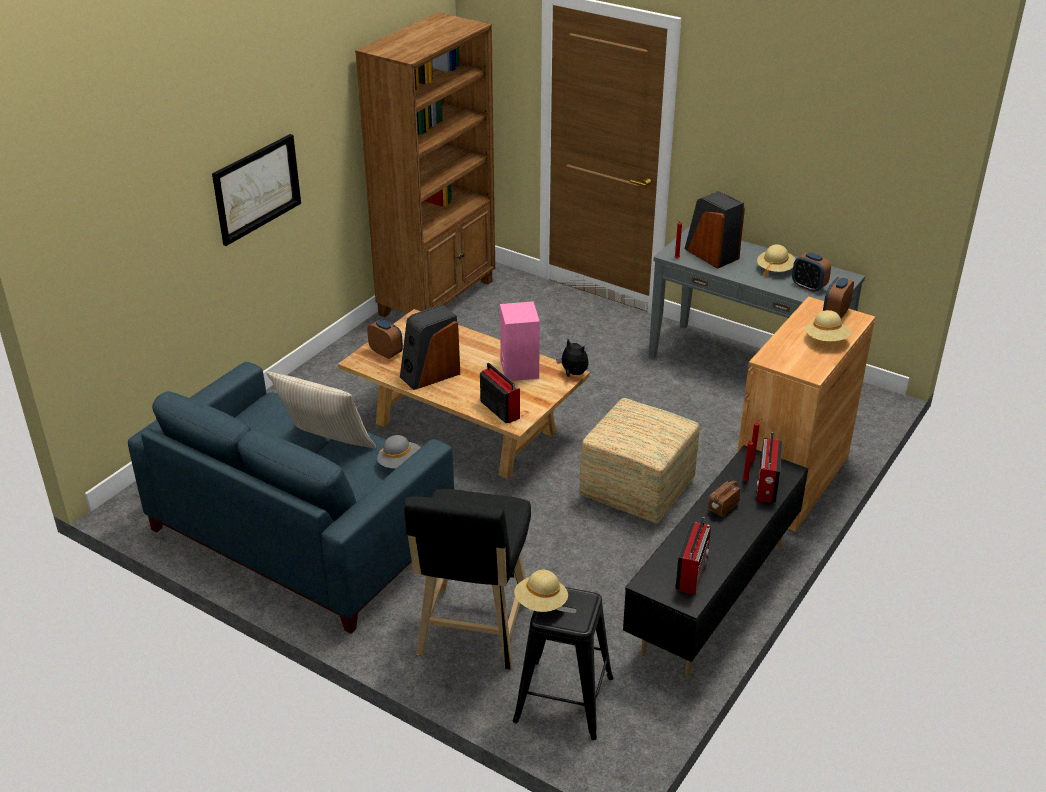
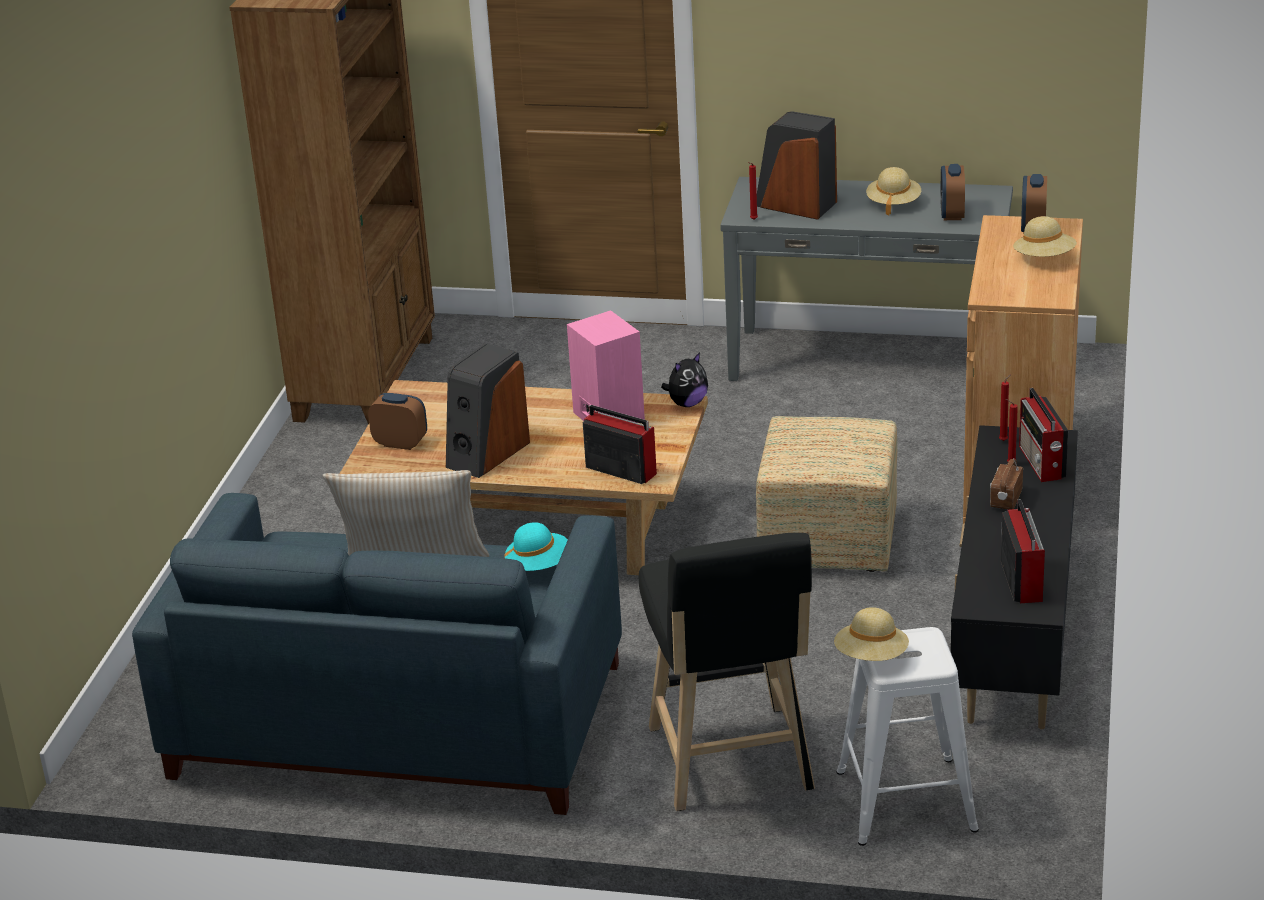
camera: 20 degrees left, 5 degrees down
(257, 188) = (158, 234): picture -> none
(400, 463) = (539, 565): grey hat -> turquoise hat
(562, 699) = (905, 801): black stool -> white stool
(573, 374) = (687, 403): plush toy -> plush toy turned 120 degrees clockwise
(808, 287) = (952, 214): alarm clock -> alarm clock turned 75 degrees clockwise

